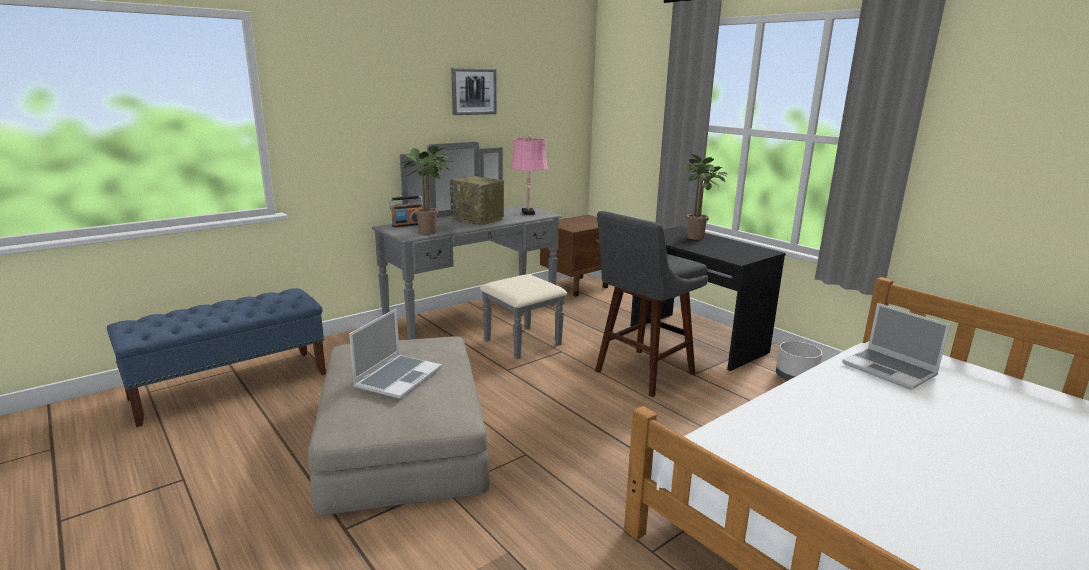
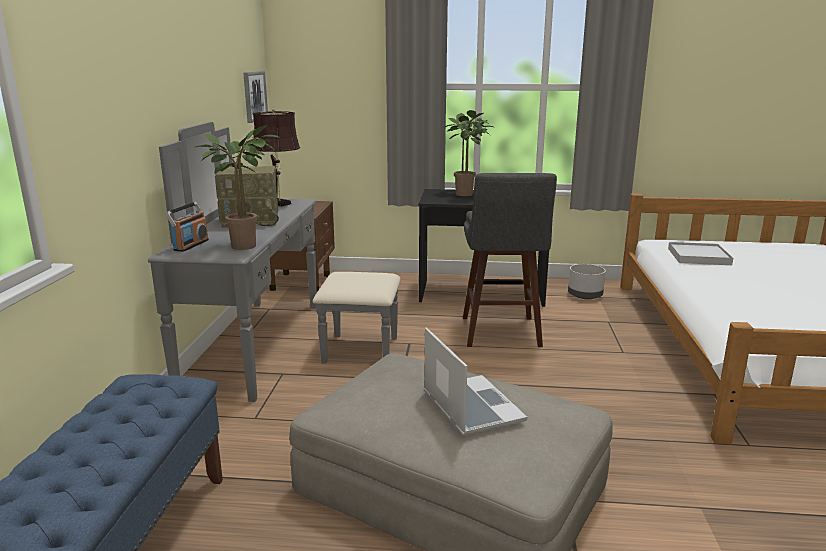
camera: 45 degrees left, 0 degrees up
(473, 91) = (197, 55): picture -> picture (254, 96)
(528, 213) = (279, 204): pink table lamp -> brown table lamp
(890, 370) = (698, 256): laptop -> white tray

